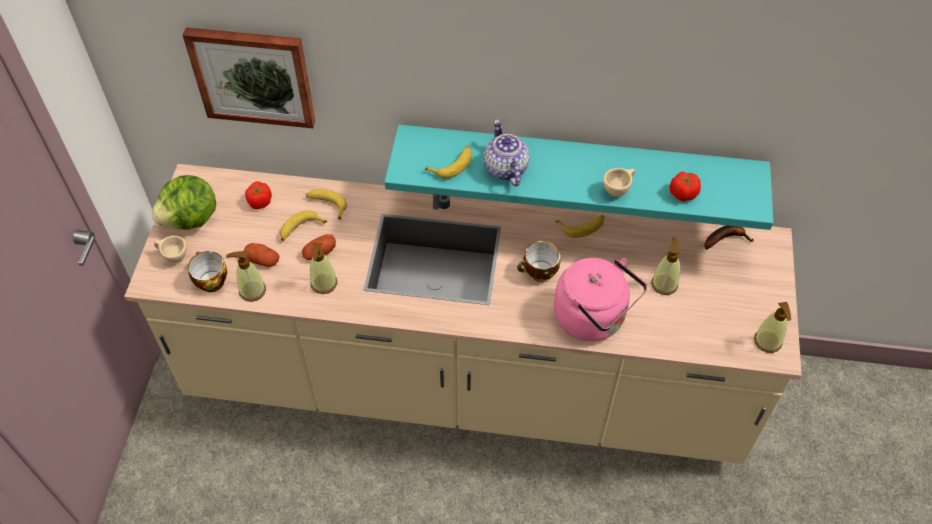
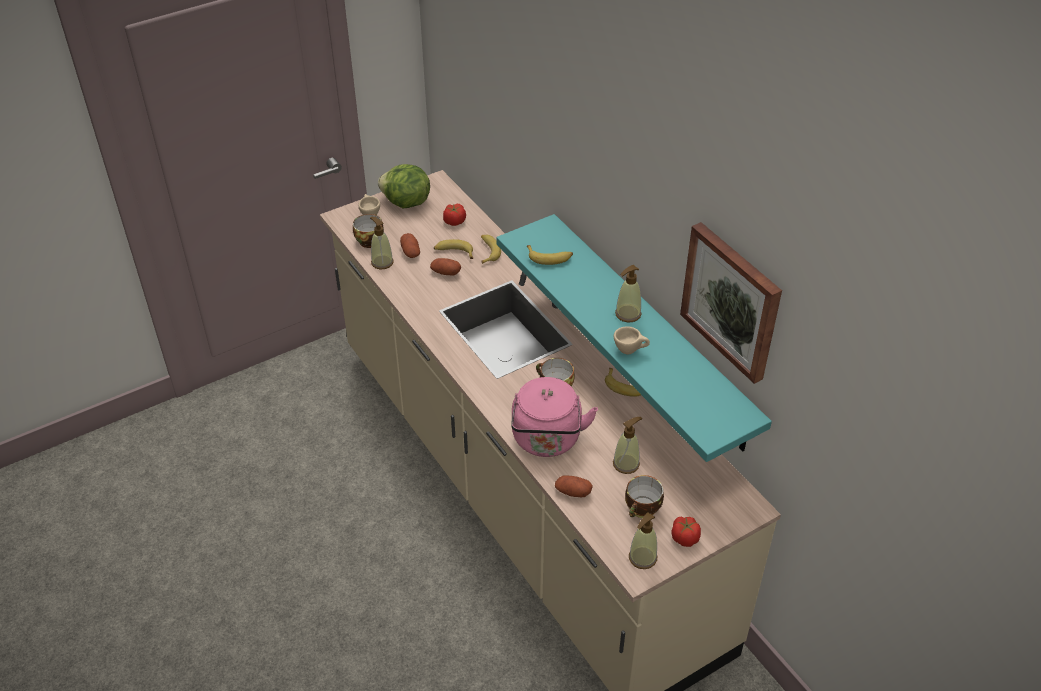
camera: 50 degrees right, 10 degrees down
(253, 76) = (488, 118): picture -> picture (732, 301)
(324, 283) = (423, 289): soap dispenser -> soap dispenser (627, 314)
(505, 169) = (577, 284): teapot -> none
(664, 339) = (573, 492): none -> potato
(682, 193) = (671, 387): tomato -> tomato (684, 538)
(720, 307) = (642, 510): none -> cup
(725, 238) = (717, 477): banana -> none

